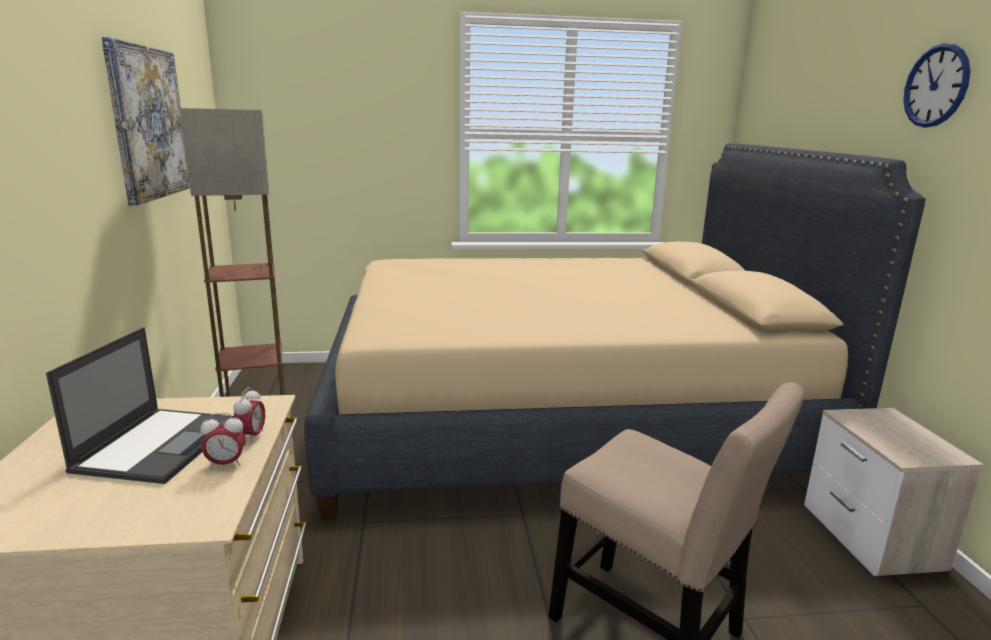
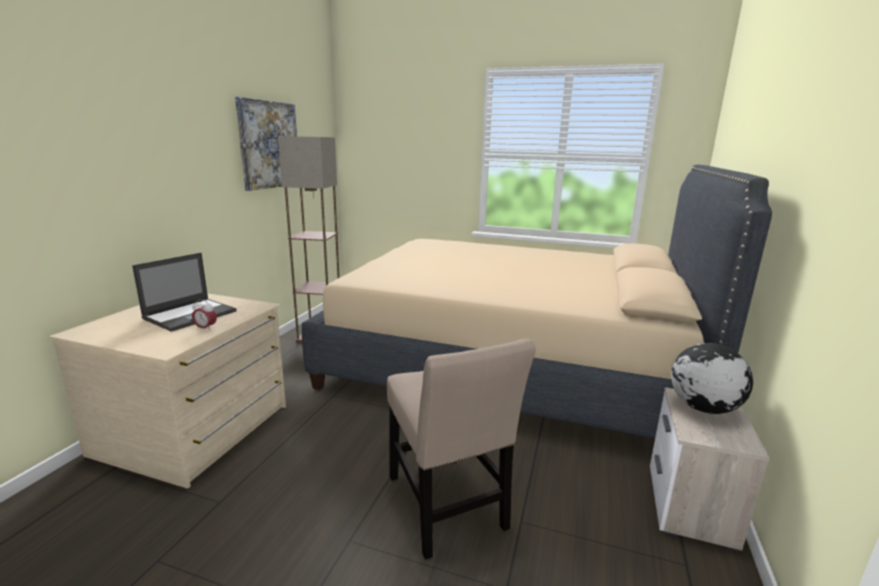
camera: 25 degrees right, 0 degrees up
(251, 437) = (232, 319): alarm clock -> none
(878, 425) = (702, 408): none -> globe
(936, 86) = (802, 110): wall clock -> none

